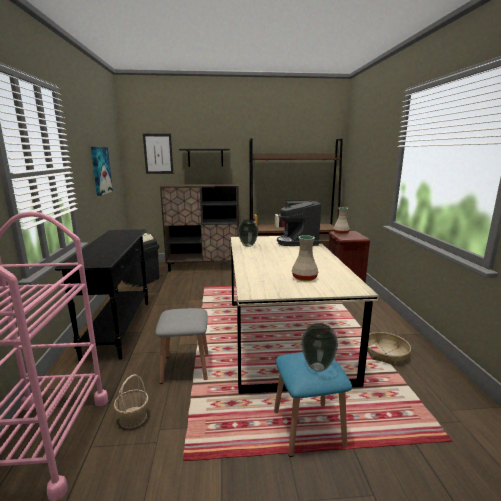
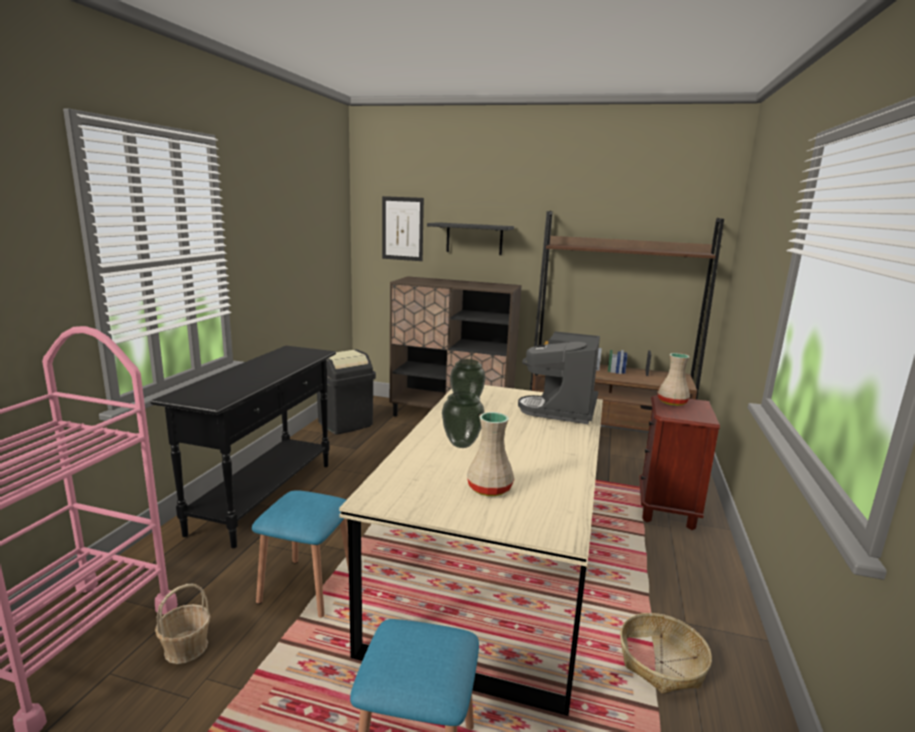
camera: 20 degrees right, 0 degrees up
(100, 170) = (296, 253): picture -> none
(185, 367) = (307, 587): grey stool -> blue stool
(318, 367) = (421, 663): vase -> vase (461, 445)

